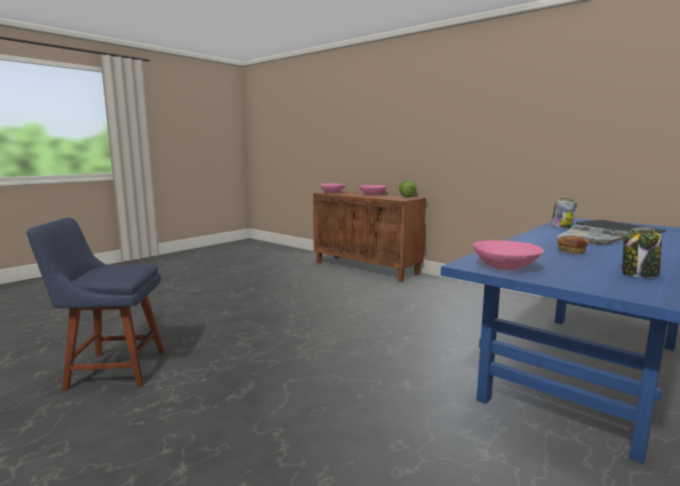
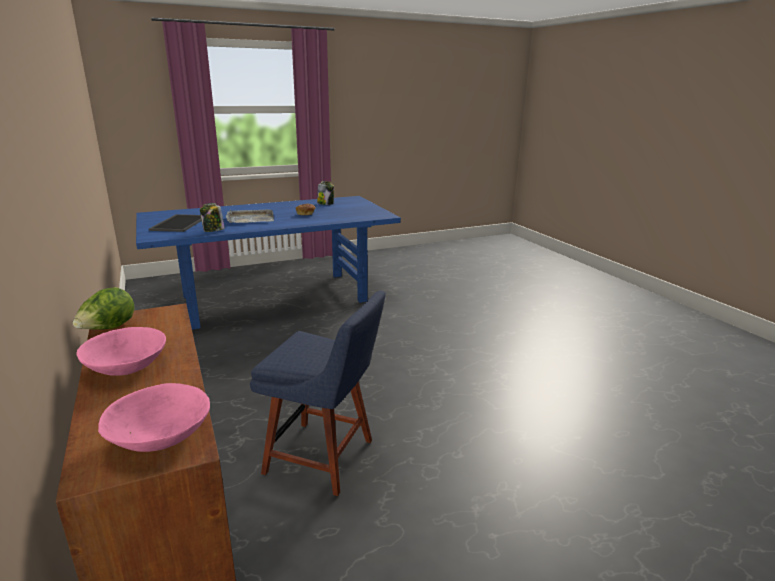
camera: 155 degrees left, 10 degrees up
(112, 369) = (617, 373): blue chair -> blue chair (324, 458)
(505, 267) = (372, 212): pink bowl -> none

